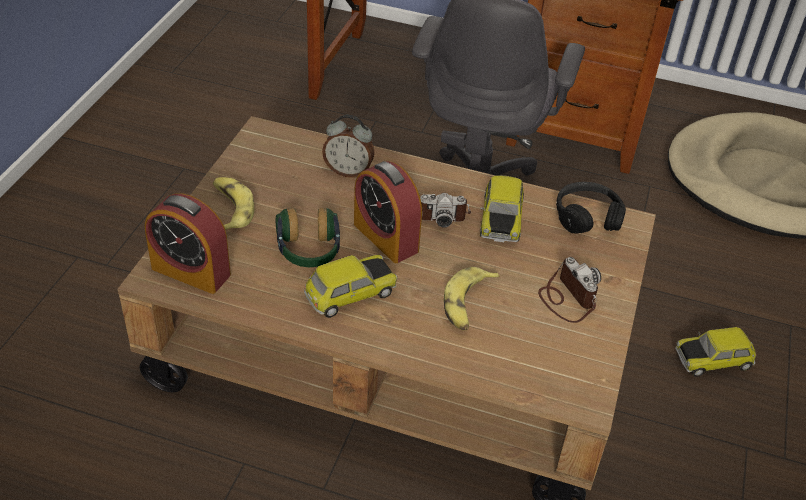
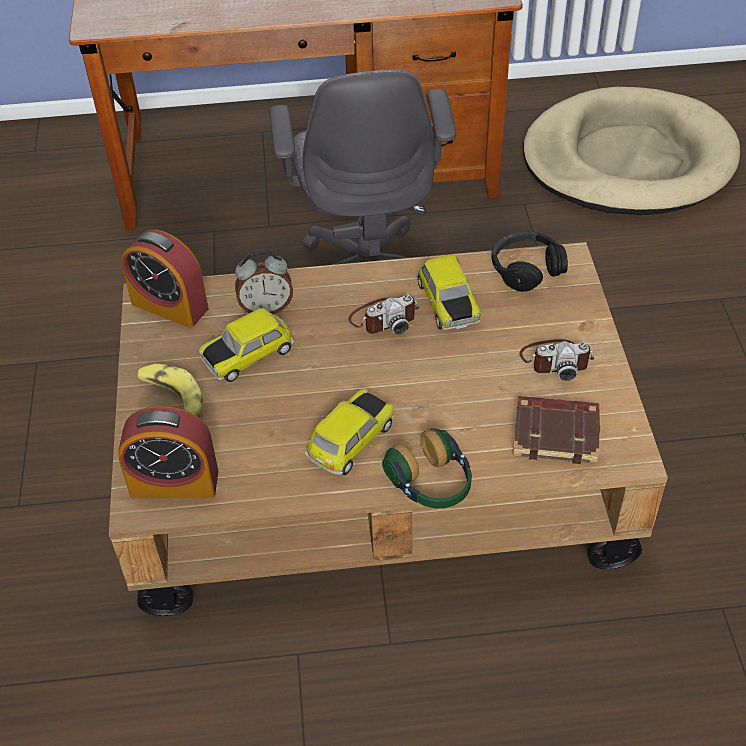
camera: 20 degrees left, 5 degrees up
(309, 251) = (281, 411): headphones -> headphones (431, 483)
(386, 237) = (348, 366): alarm clock -> alarm clock (170, 306)
(467, 304) = (469, 405): banana -> none
(530, 356) = (557, 433): none -> brown book
(567, 297) = (556, 360): camera -> camera turned 135 degrees clockwise
(713, 359) = (671, 360): toy car -> toy car (248, 354)

